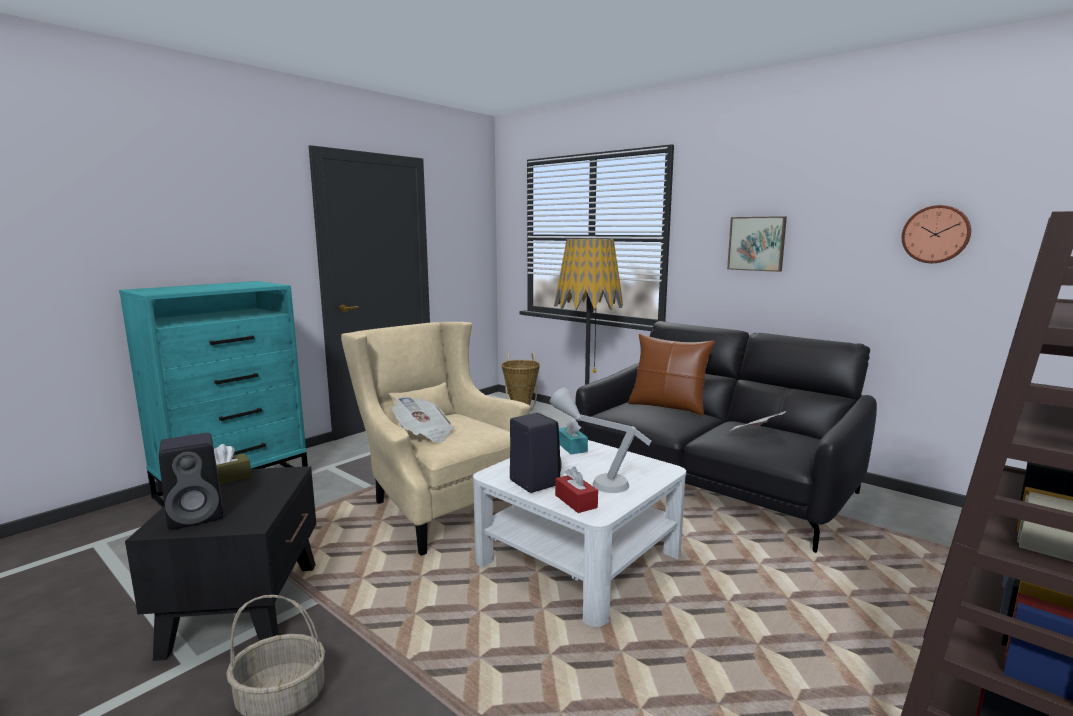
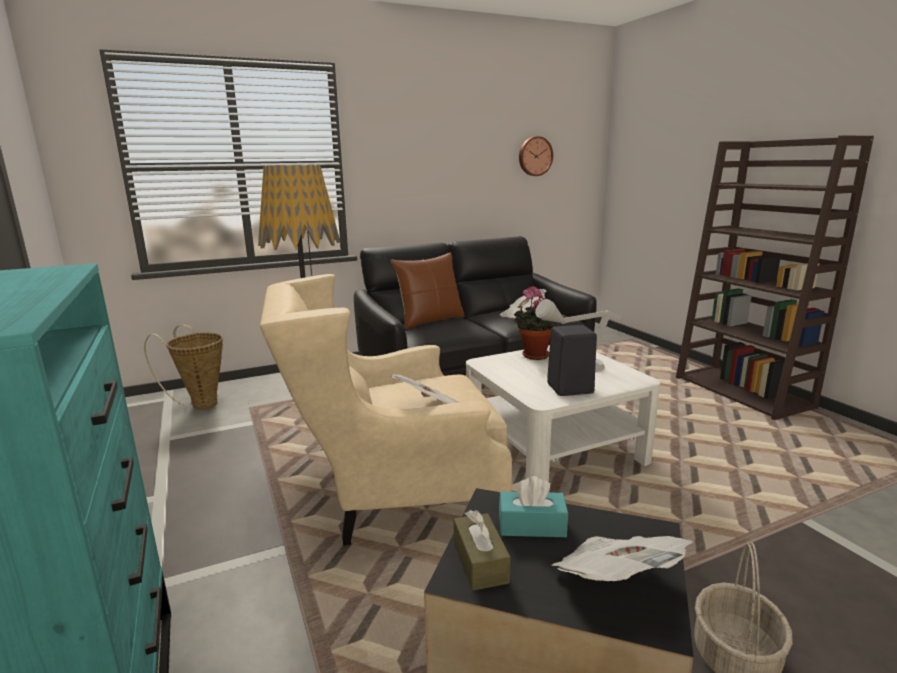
camera: 65 degrees left, 5 degrees up
(198, 515) = (615, 582): black speaker -> newspaper
(571, 447) = (498, 364): turquoise tissue box -> turquoise tissue box (532, 525)
(576, 501) = (615, 381): red tissue box -> none
(612, 457) = (533, 355): none -> potted plant
(757, 243) = (426, 166): picture -> none

